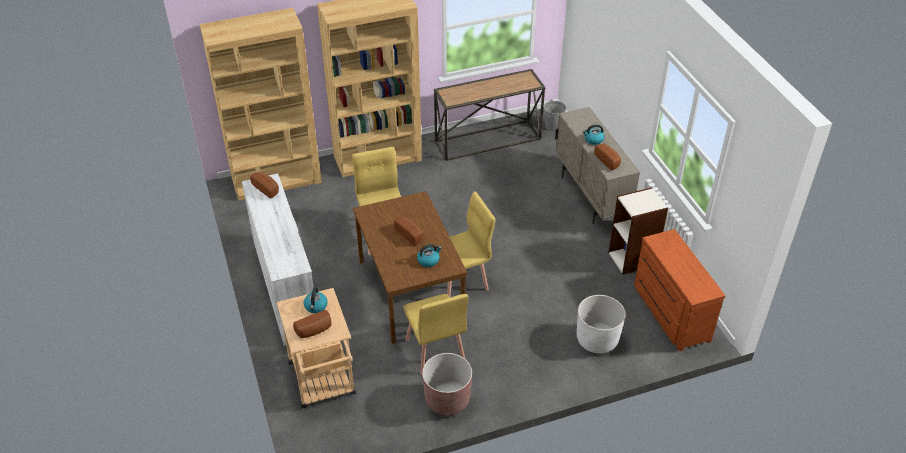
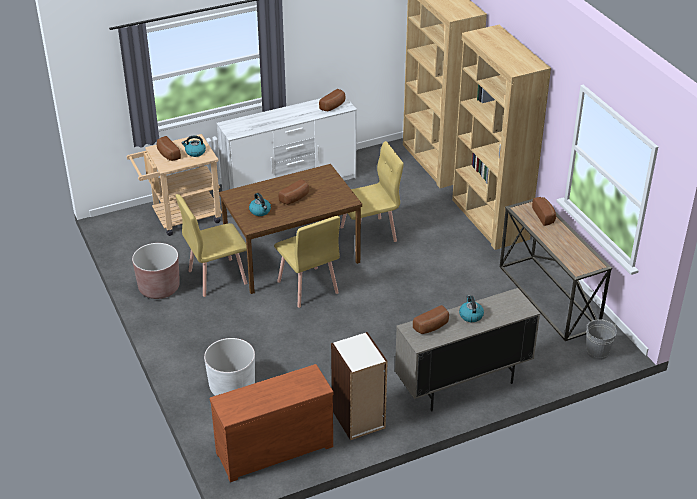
camera: 85 degrees right, 5 degrees down
(461, 90) = (545, 216): none -> bread

